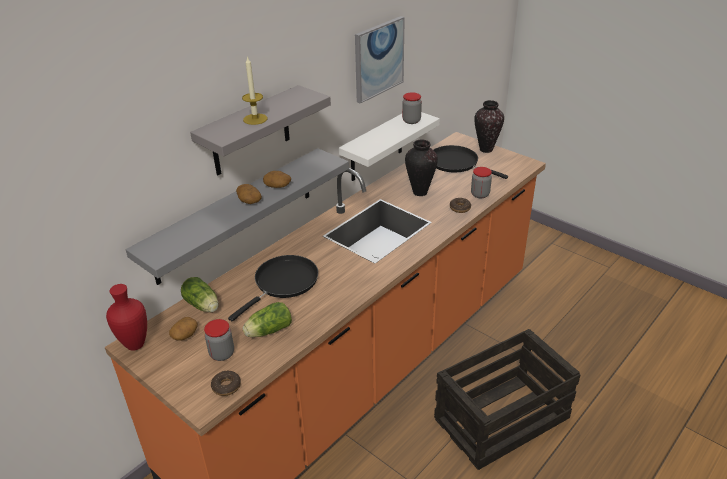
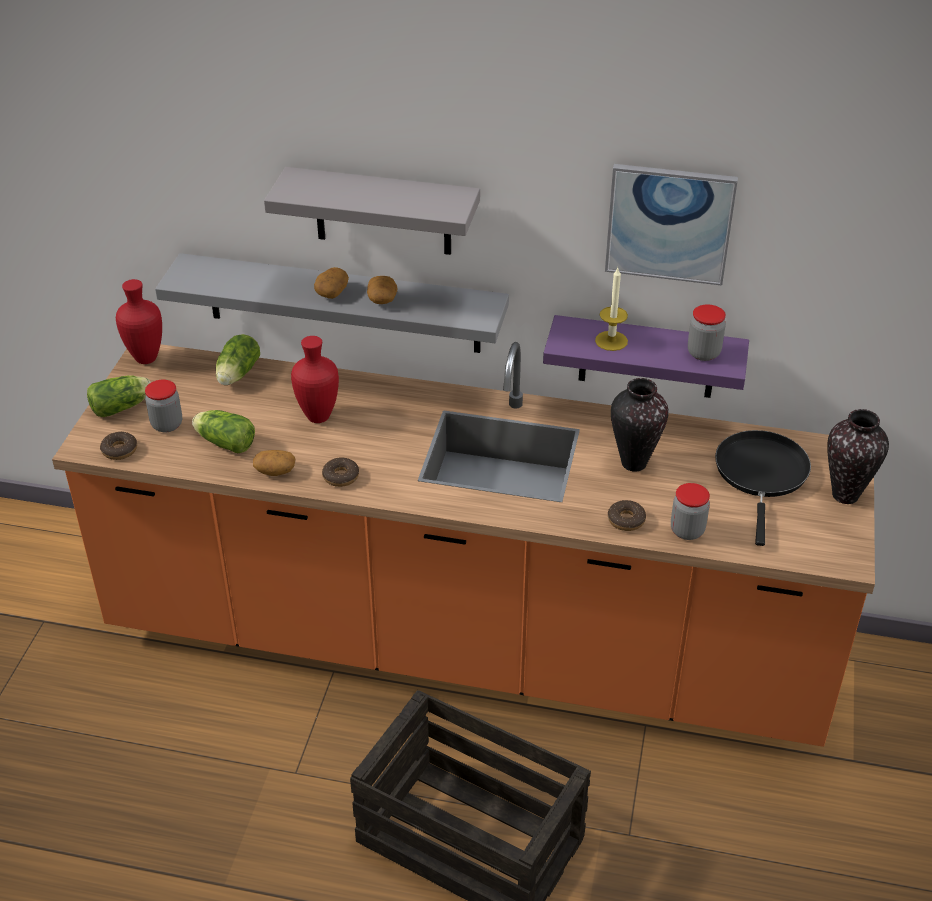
camera: 60 degrees right, 5 degrees up
(178, 371) = (123, 407): none -> lettuce
(185, 335) = (180, 385): potato -> potato (274, 471)
(255, 119) = (350, 194): candle -> candle (611, 341)
(283, 283) = (319, 417): black frying pan -> red vase
(346, 290) = (341, 476): none -> donut
(376, 146) = (647, 357): white shelf -> purple shelf

